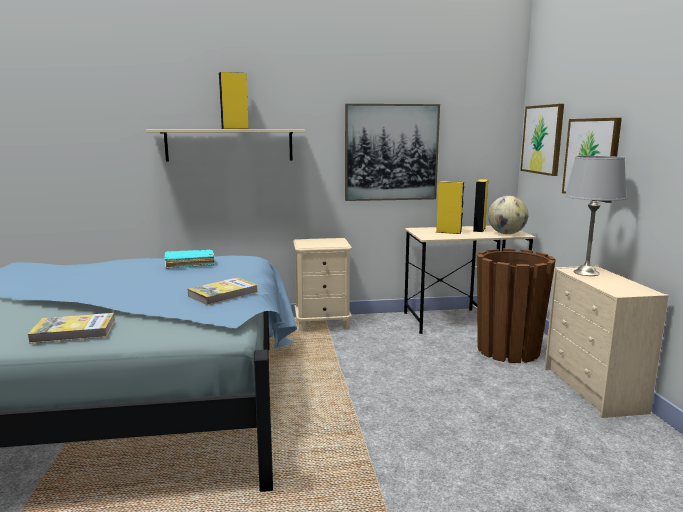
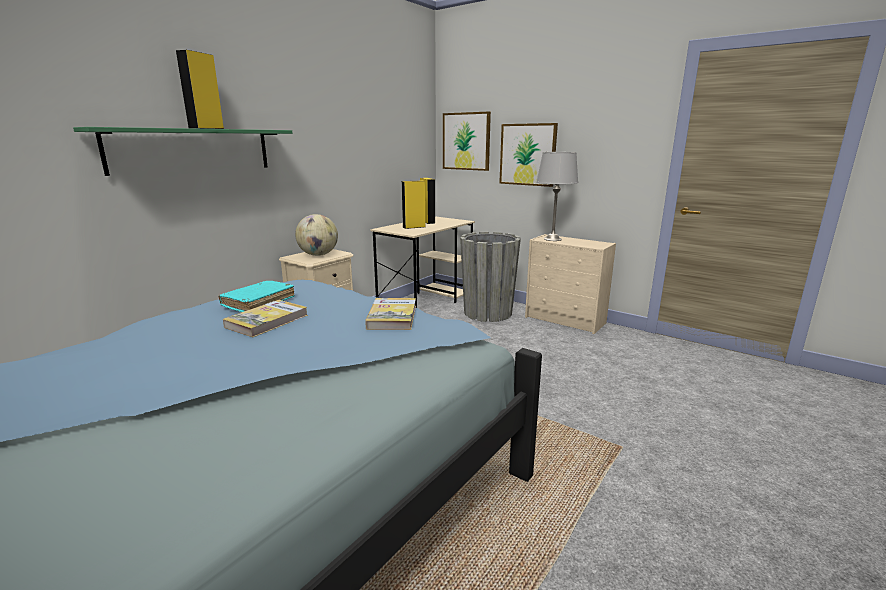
camera: 45 degrees left, 5 degrees up
(74, 331) = (348, 406): book -> book (267, 321)
(229, 145) = (193, 150): beige shelf -> green shelf
(391, 152) = (353, 156): picture -> none
(506, 234) = (453, 222): globe -> globe (318, 255)
(508, 350) = (487, 313): brown planter -> grey planter

